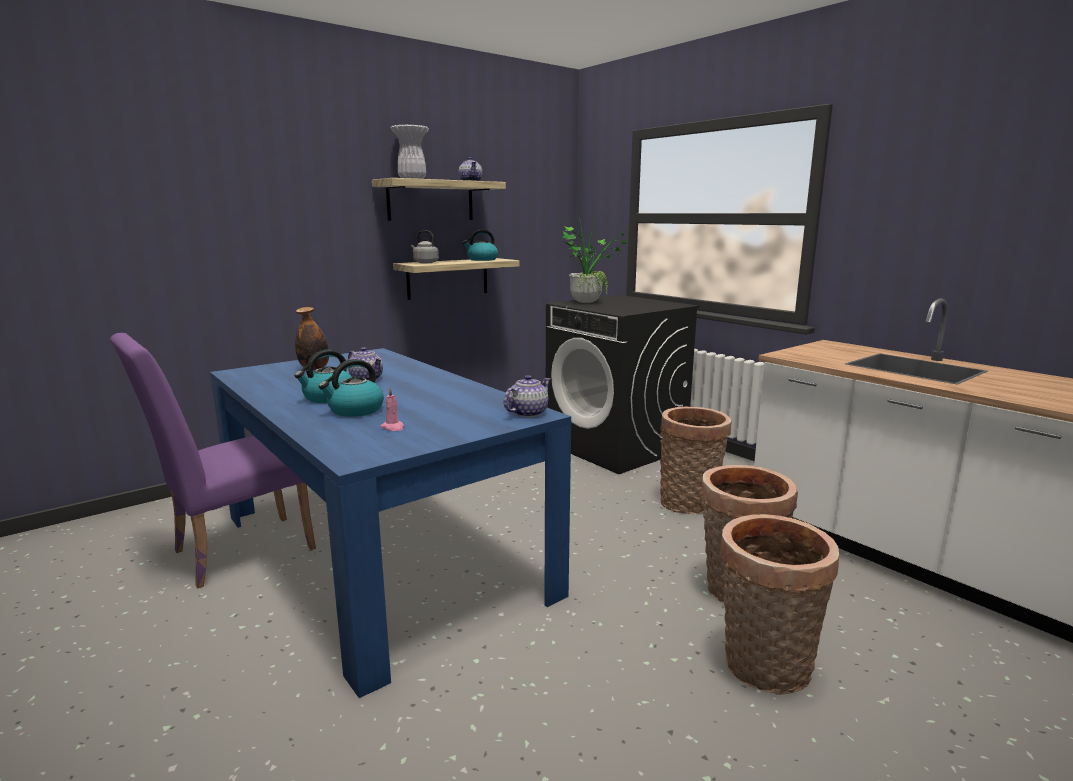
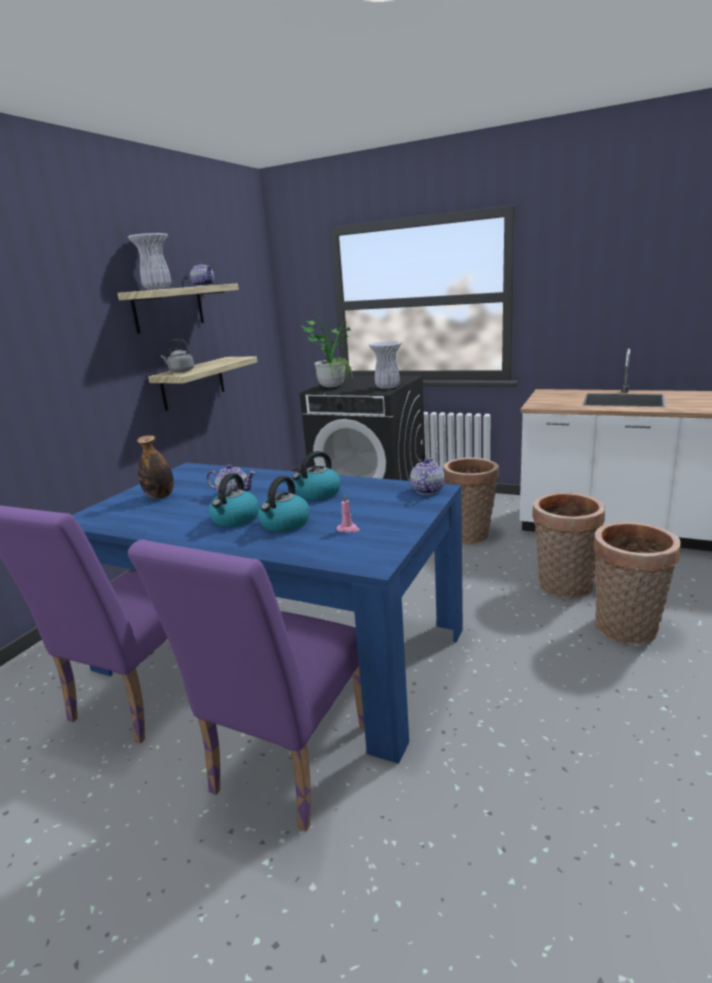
camera: 25 degrees left, 5 degrees up
(269, 655) = (284, 767): none -> purple chair
(482, 260) = (222, 360): kettle -> kettle (318, 494)
(635, 310) = (387, 387): none -> white vase

